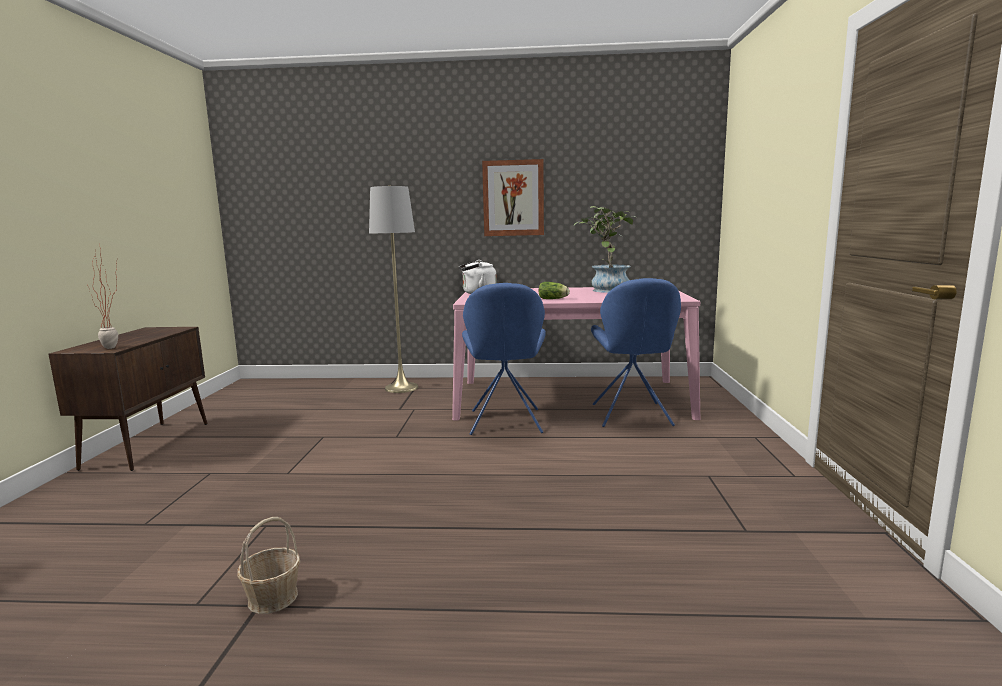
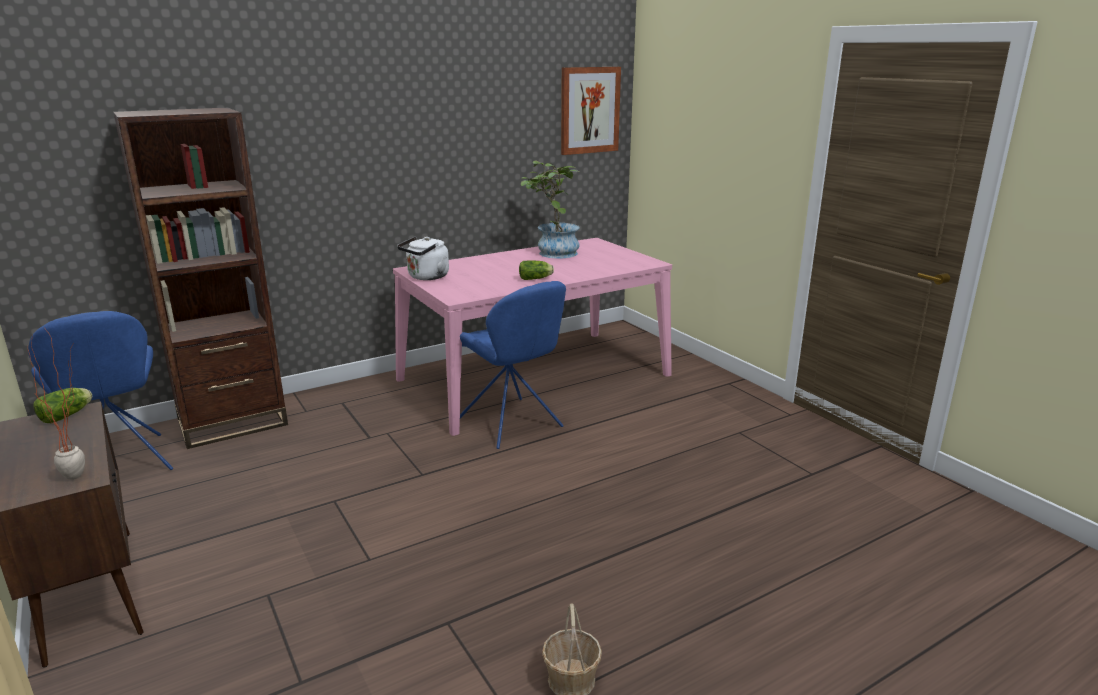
camera: 35 degrees left, 10 degrees up
(172, 328) = (68, 415): none -> lettuce
(340, 386) = (233, 423): none -> brown bookcase
(401, 388) = (325, 406): grey floor lamp -> none
(513, 198) = (428, 148): picture -> picture (589, 110)
(631, 416) = (614, 385): blue chair -> blue chair (120, 465)

